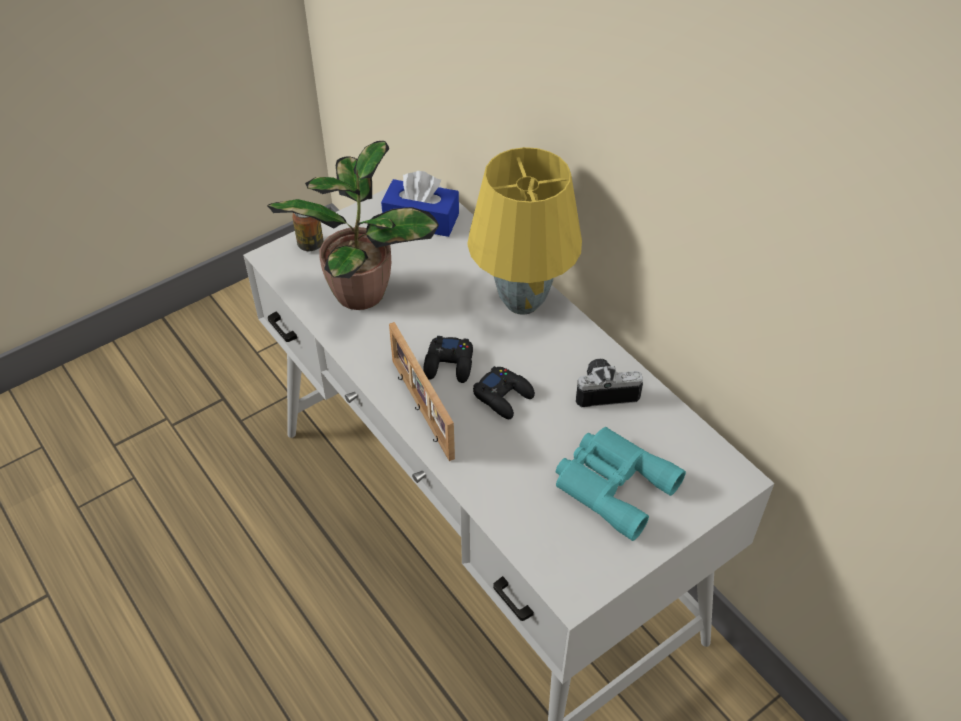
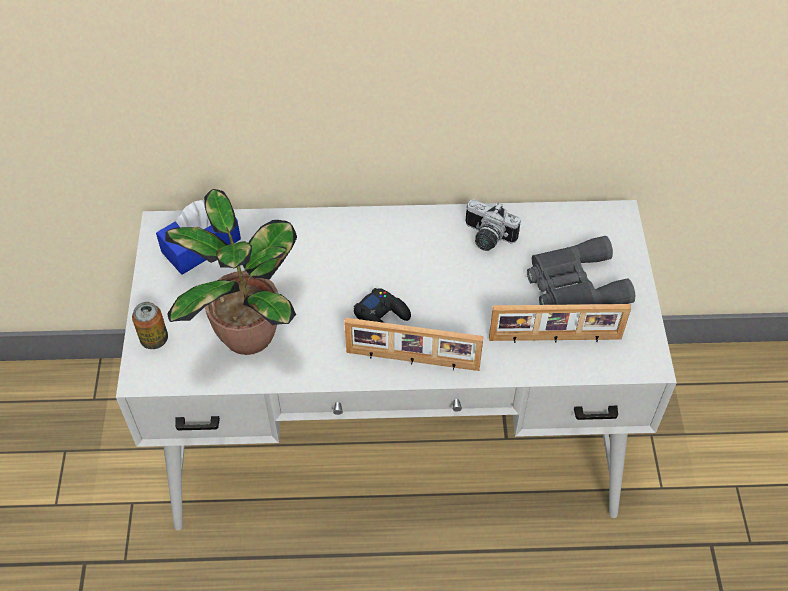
camera: 55 degrees left, 5 degrees up
(504, 396) = (443, 301): black game controller -> none
(522, 301) = (356, 234): yellow table lamp -> none
(534, 501) = (555, 339): none -> picture frame
(604, 390) = (486, 238): camera -> camera turned 90 degrees counterclockwise
(612, 484) = (573, 285): turquoise binoculars -> grey binoculars

